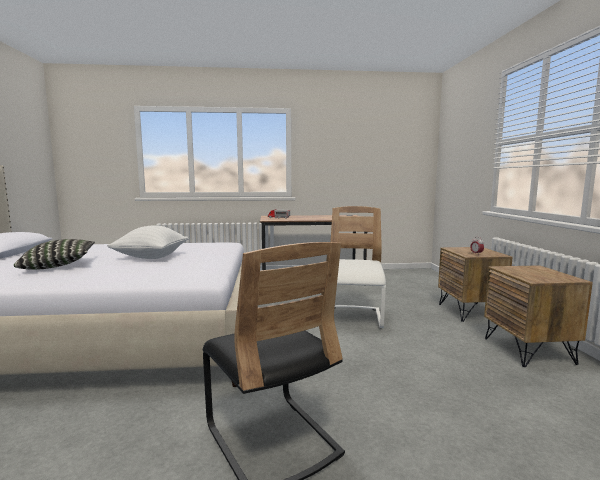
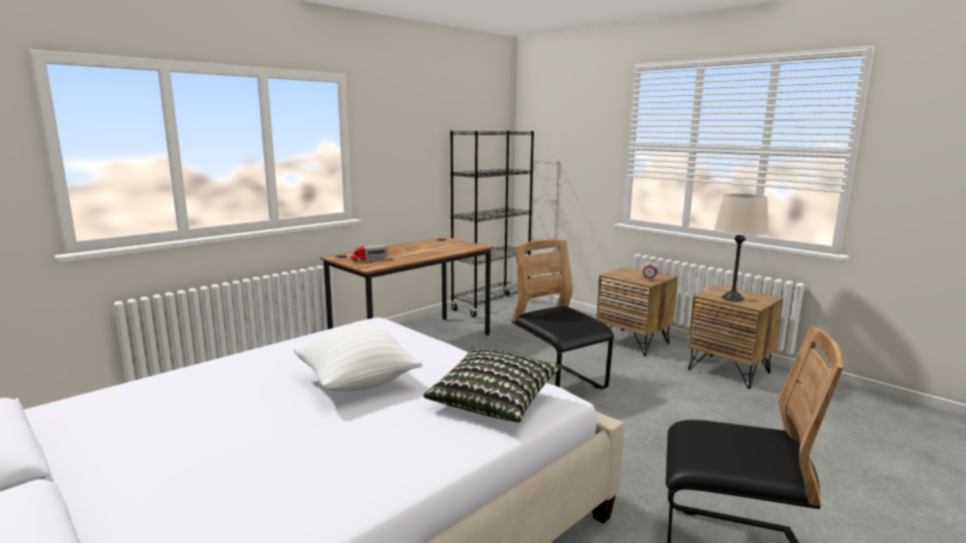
camera: 40 degrees left, 5 degrees up
(59, 266) = (260, 453): pillow -> pillow (494, 401)
(354, 318) = (557, 386): white chair -> black chair
(398, 272) = (491, 305): none -> black bookcase
(524, 273) = (732, 298): none -> beige table lamp

